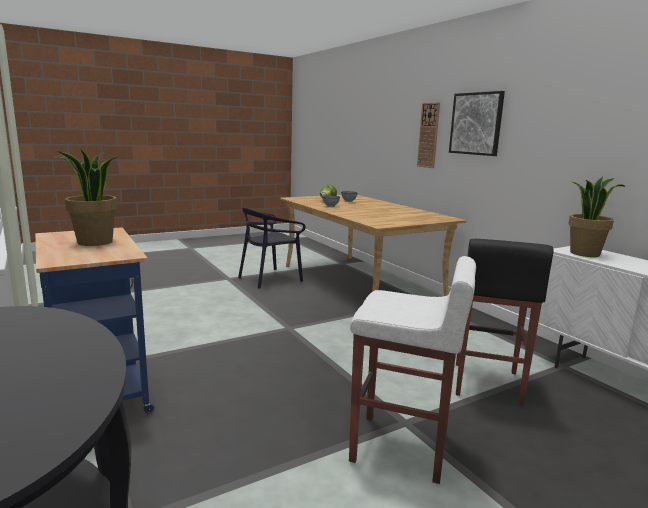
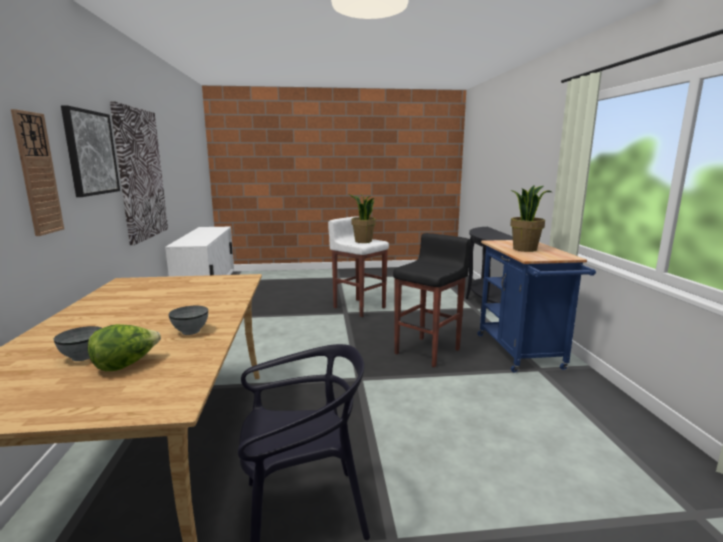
camera: 155 degrees left, 0 degrees up
(485, 383) = (275, 318): black stool -> black stool (428, 351)
(553, 146) = (140, 174): none -> picture
(584, 253) = (196, 242): potted plant -> potted plant (363, 241)

